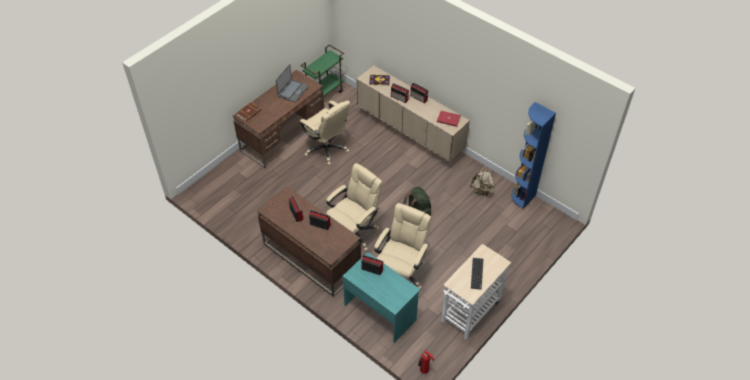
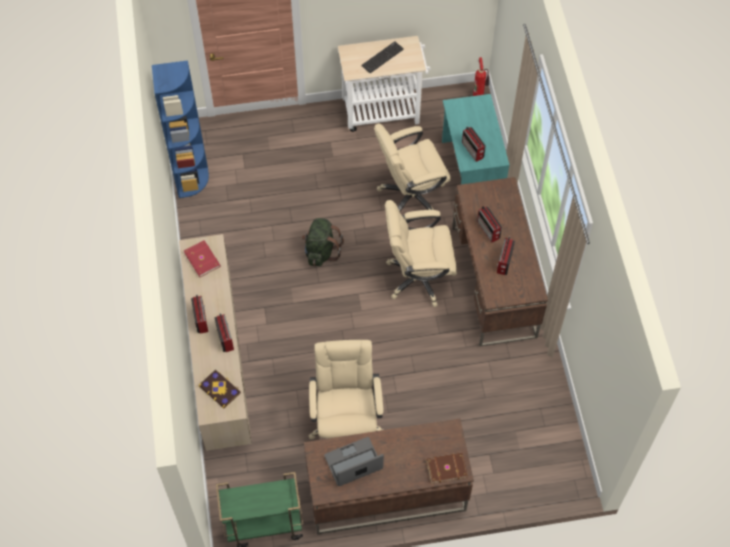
camera: 140 degrees left, 10 degrees up
(482, 190) = (222, 224): beige backpack -> none

